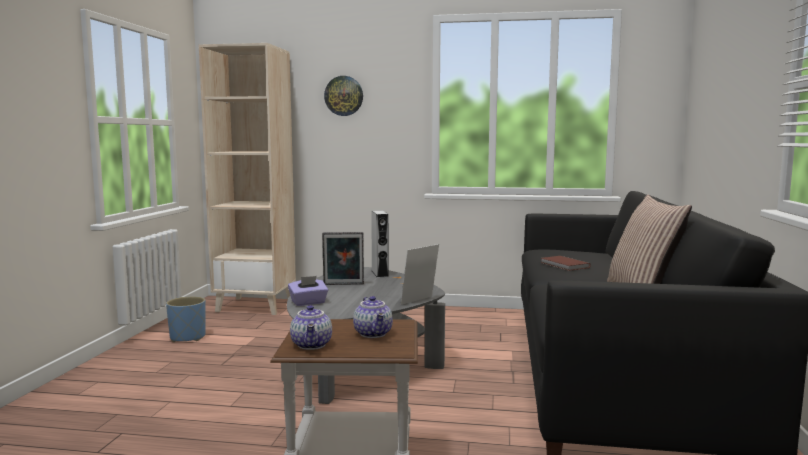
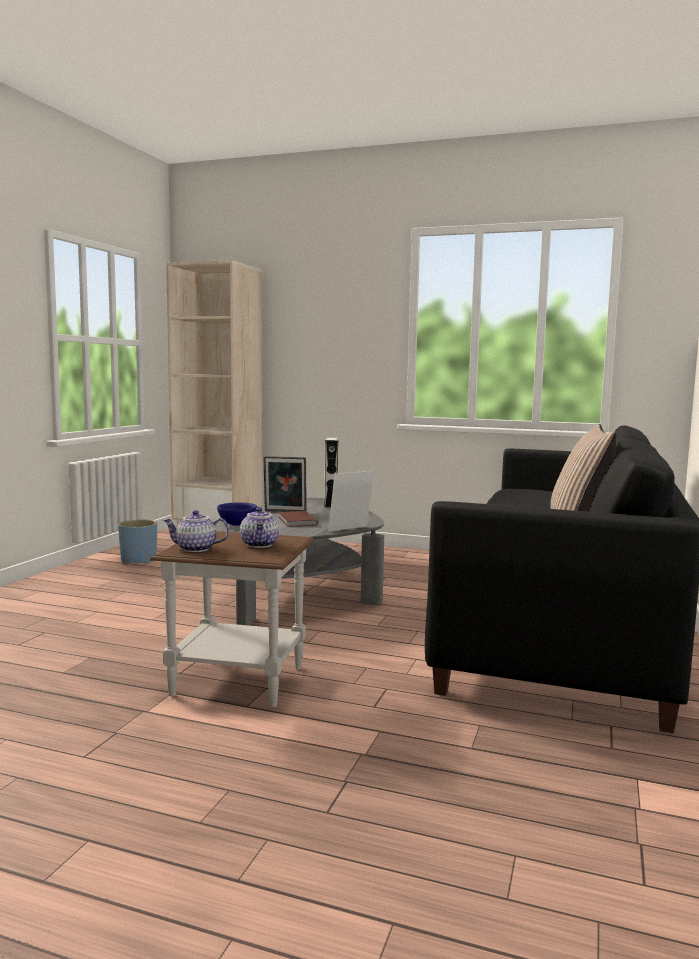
camera: 10 degrees right, 0 degrees up
(308, 303) = (237, 524): purple tissue box -> blue bowl
(312, 345) = (195, 549): teapot -> teapot turned 90 degrees clockwise
(344, 96) = (316, 316): wall clock -> none
(564, 265) = (523, 503): brown book -> brown book (296, 521)

